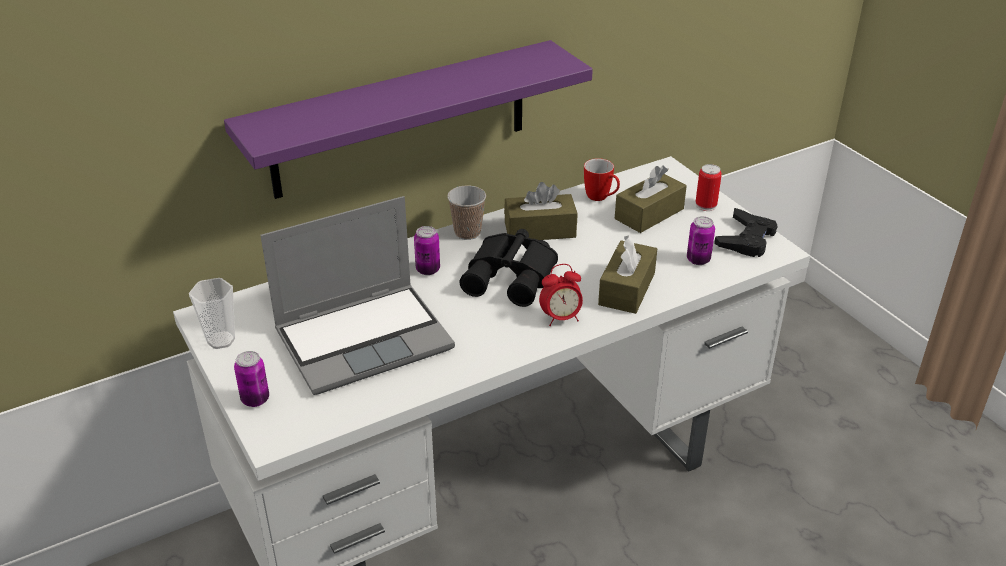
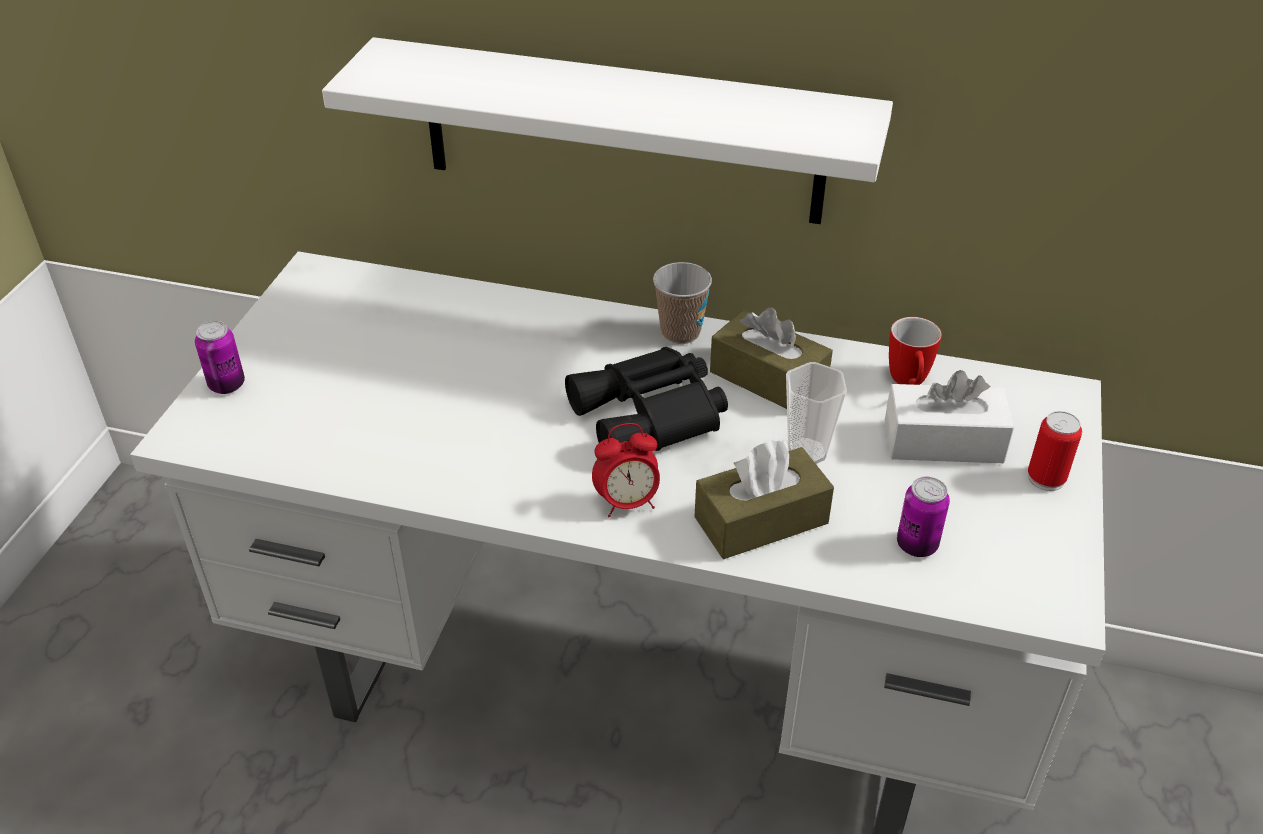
camera: 45 degrees right, 5 degrees up
(221, 340) = (289, 305): cup -> cup (807, 452)
(365, 338) = (403, 387): laptop -> none
(400, 120) = (622, 132): purple shelf -> white shelf
(428, 270) = (574, 350): can -> none
(561, 318) = (627, 503): alarm clock -> alarm clock turned 45 degrees counterclockwise
(649, 214) = (943, 441): brown tissue box -> white tissue box
(746, 239) = (1034, 562): black game controller -> none

